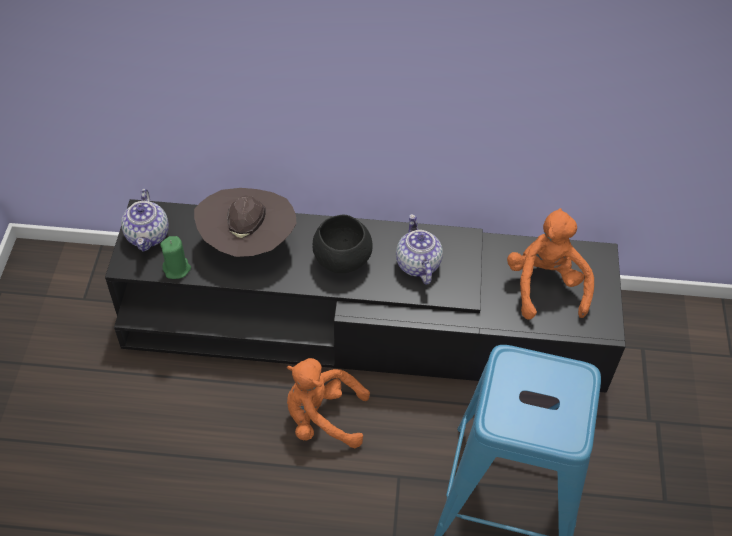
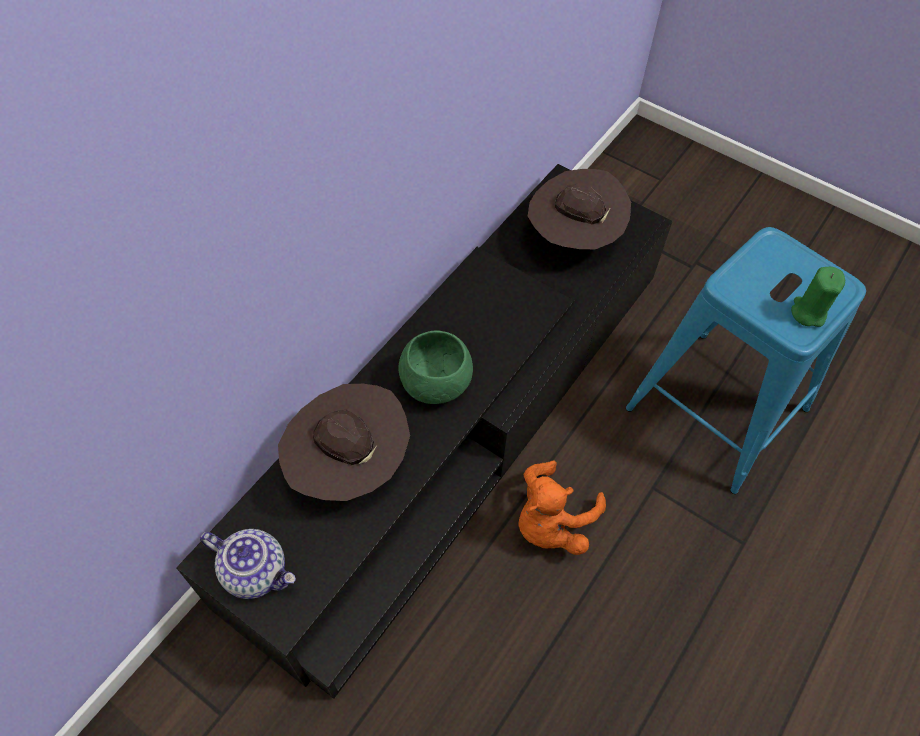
camera: 60 degrees left, 5 degrees up
(177, 269) = (333, 560): green candle -> green candle (808, 312)
(341, 259) = (435, 384): black bowl -> green bowl
(417, 264) = (485, 321): teapot -> none
(545, 286) = (573, 238): orange plush toy -> brown hat

